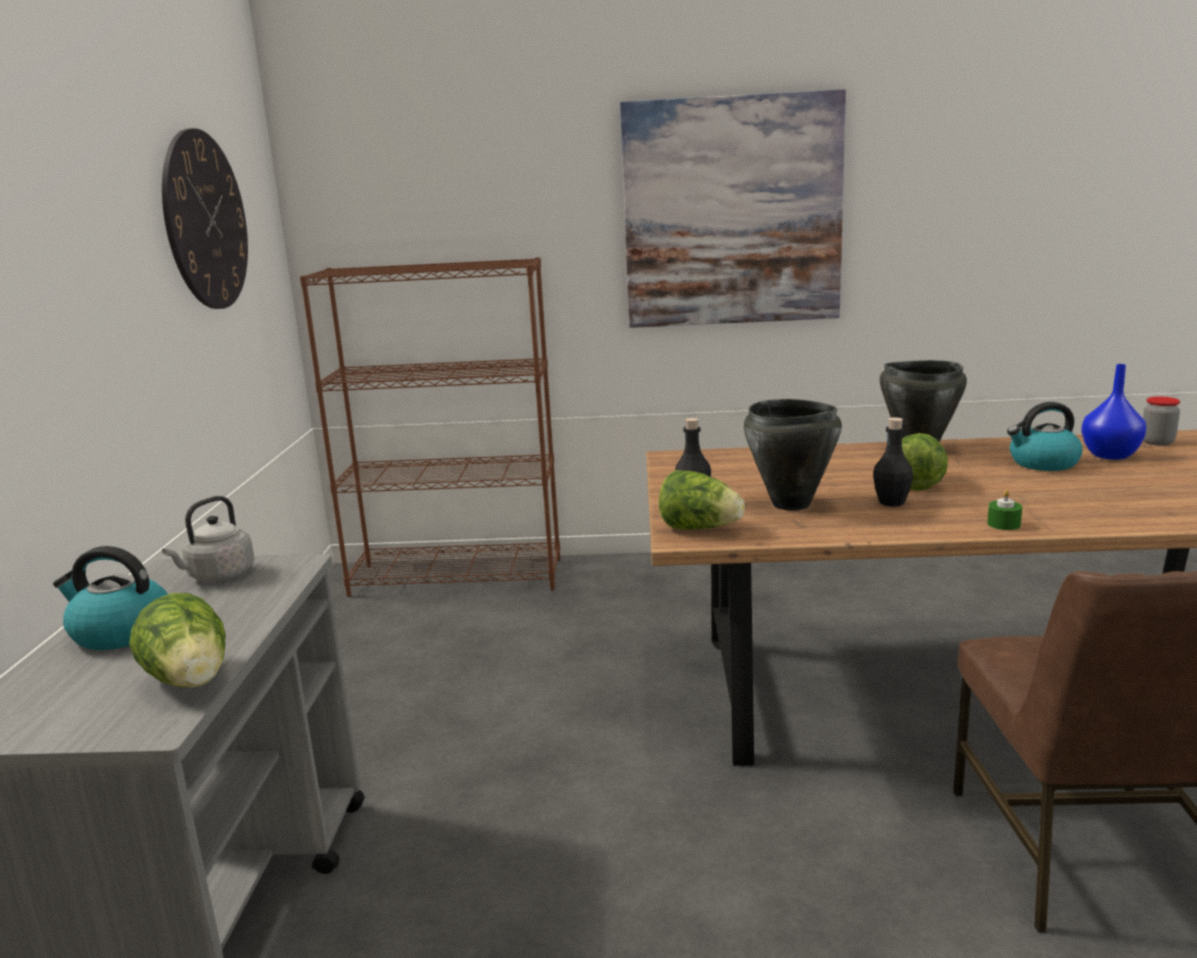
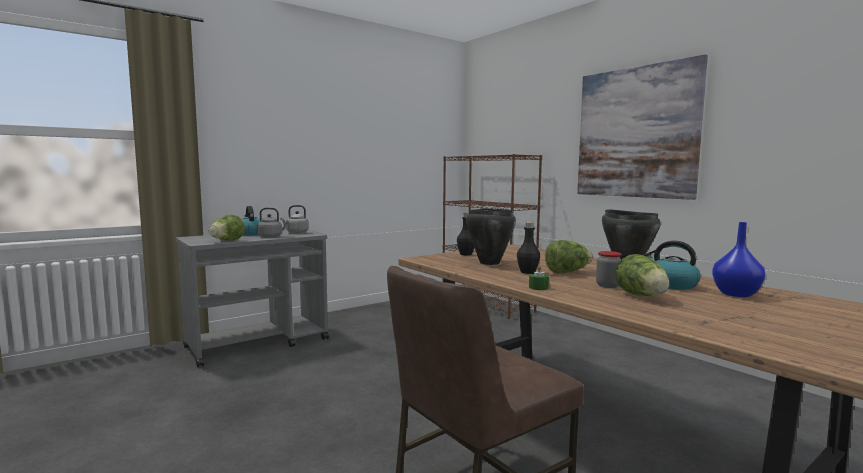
camera: 50 degrees right, 10 degrees down
(206, 221) = (401, 130): wall clock -> none
(234, 614) = (271, 236): none -> grey kettle
(699, 529) = (433, 258): lettuce -> lettuce (642, 296)
(1157, 442) = (809, 300): jar -> jar (607, 285)

